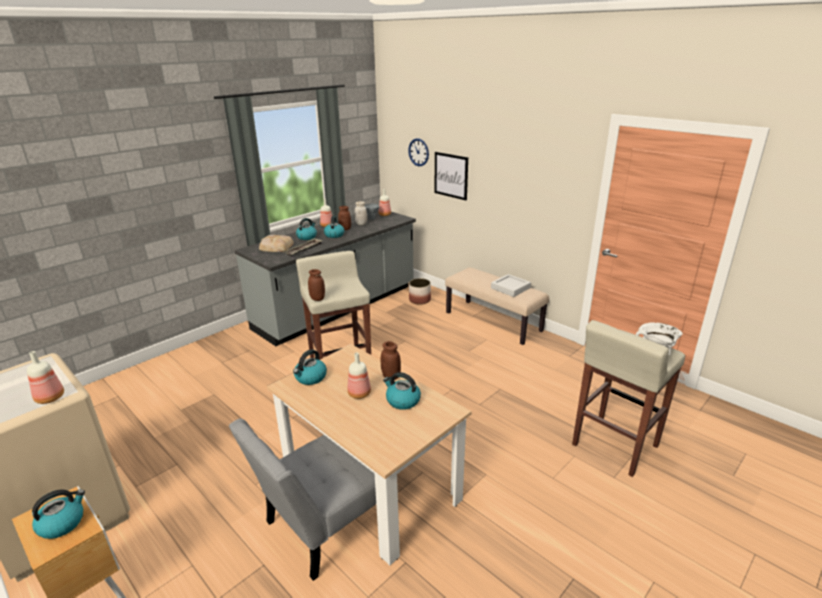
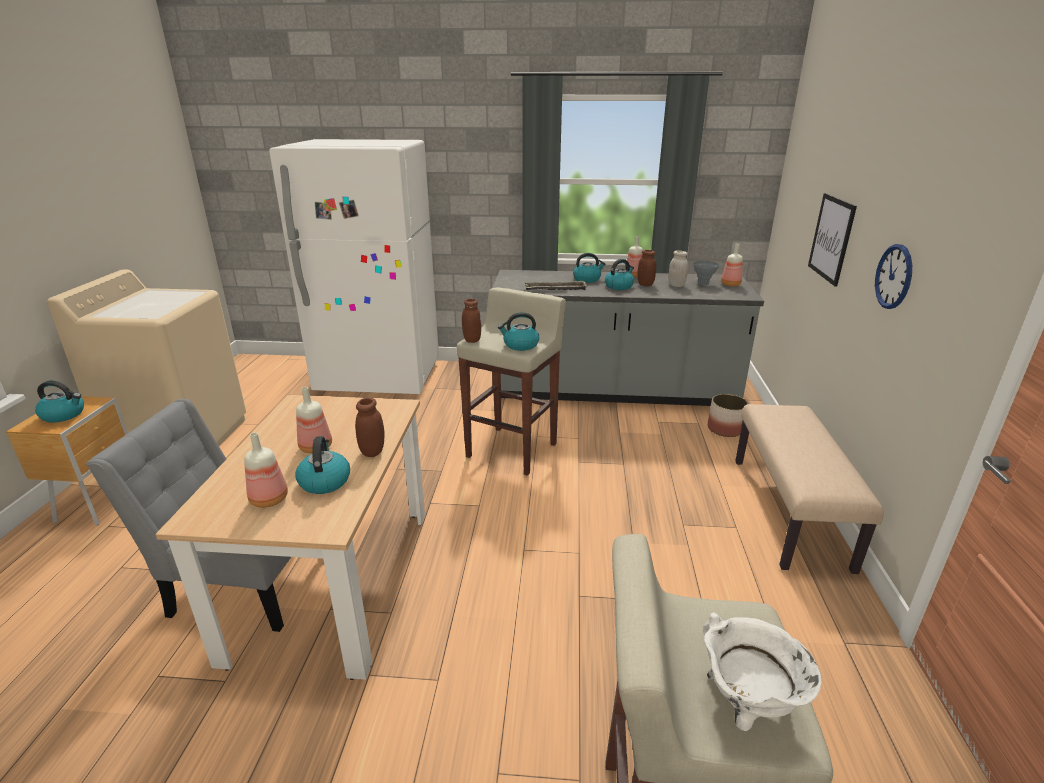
camera: 50 degrees right, 0 degrees up
(49, 398) = (141, 315): bottle -> bottle (268, 499)
(162, 379) = (379, 378): none -> white fridge
(276, 247) = (538, 278): bread -> none
(310, 378) = (323, 408): kettle -> kettle (520, 345)
(418, 152) = (810, 193): wall clock -> wall clock (894, 276)
(510, 288) = (816, 462): grey tray -> none

